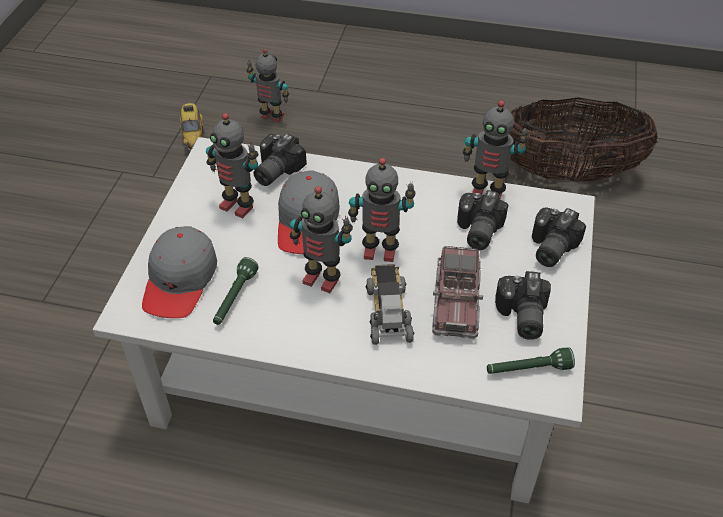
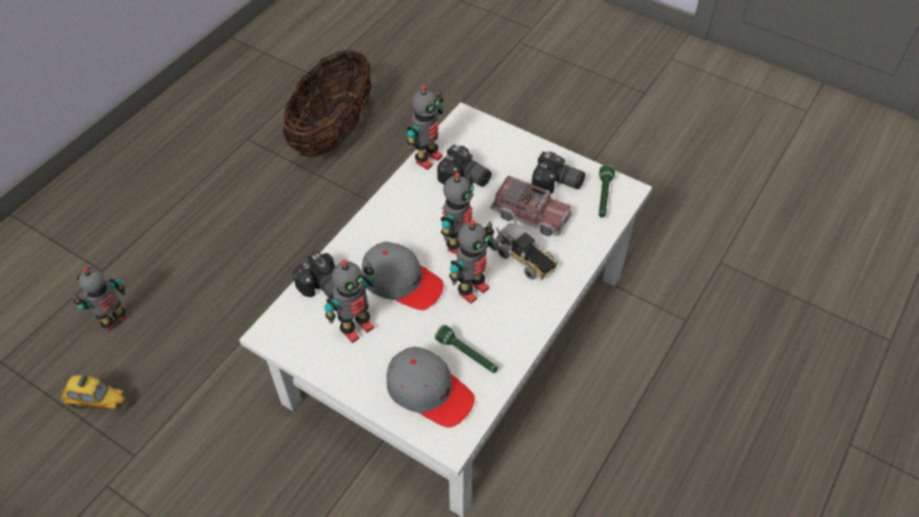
camera: 70 degrees left, 5 degrees up
(388, 311) = (522, 257): toy truck -> toy truck turned 150 degrees counterclockwise
(549, 247) = (500, 145): camera -> none

